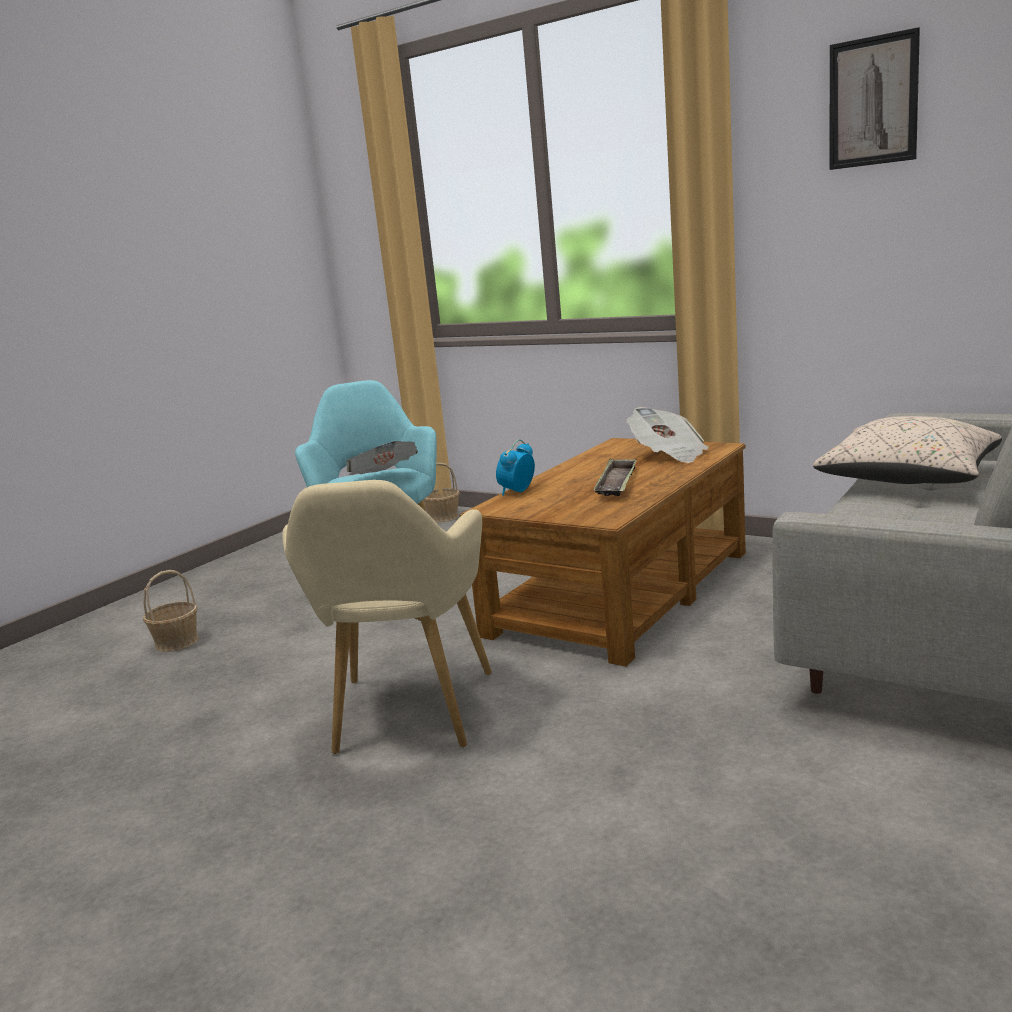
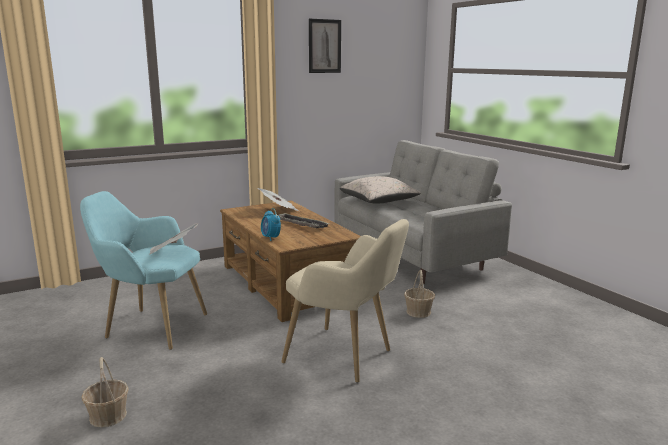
camera: 65 degrees left, 0 degrees up
(443, 517) = (82, 290): basket -> basket (418, 312)

